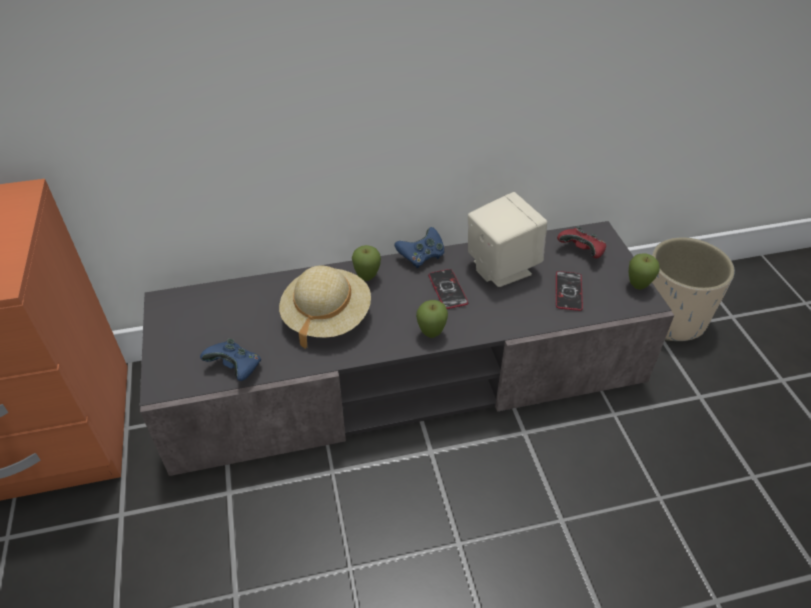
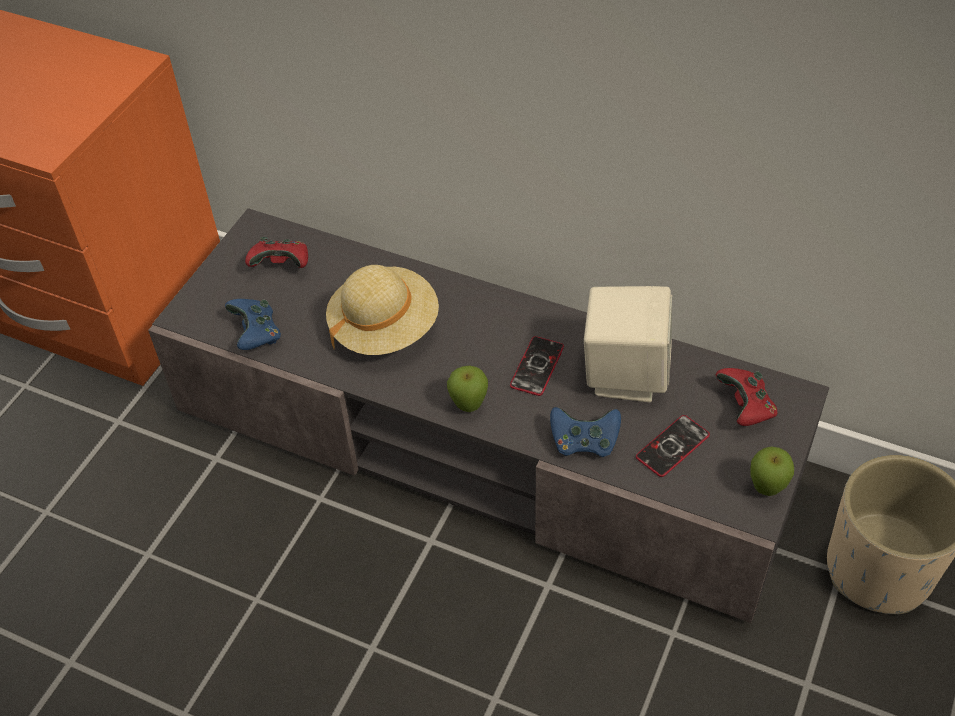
camera: 40 degrees right, 5 degrees up
(210, 315) = (282, 265): none -> red game controller
(367, 278) = (466, 306): apple -> none
(421, 257) = (547, 312): blue game controller -> blue game controller (584, 442)

